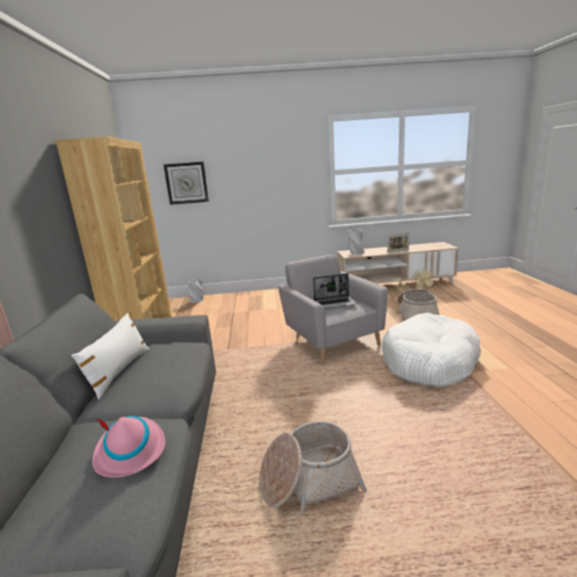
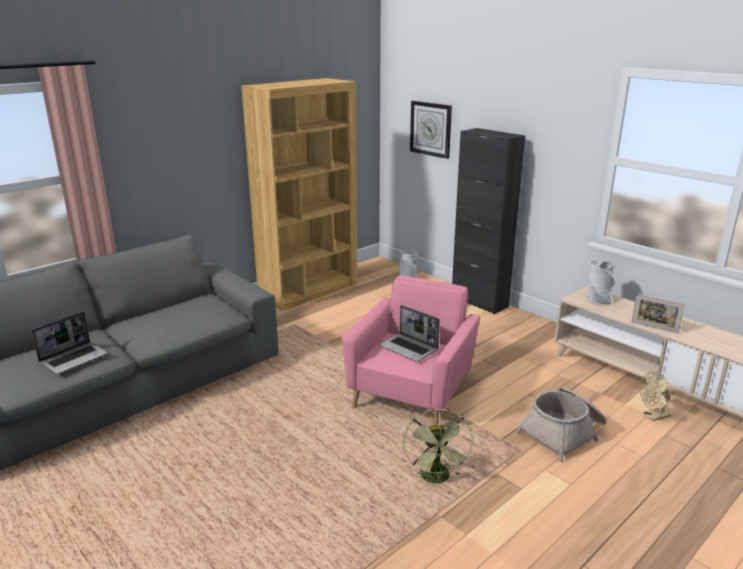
camera: 50 degrees right, 5 degrees up
(119, 371) = (163, 309): white pillow -> none
(130, 450) = (74, 358): pink hat -> laptop
(263, 293) = (479, 302): none -> black cabinet
(309, 480) = (173, 467): basket -> none
(332, 341) = (411, 394): grey armchair -> pink armchair
(429, 361) = (437, 479): white dog bed -> green fan

